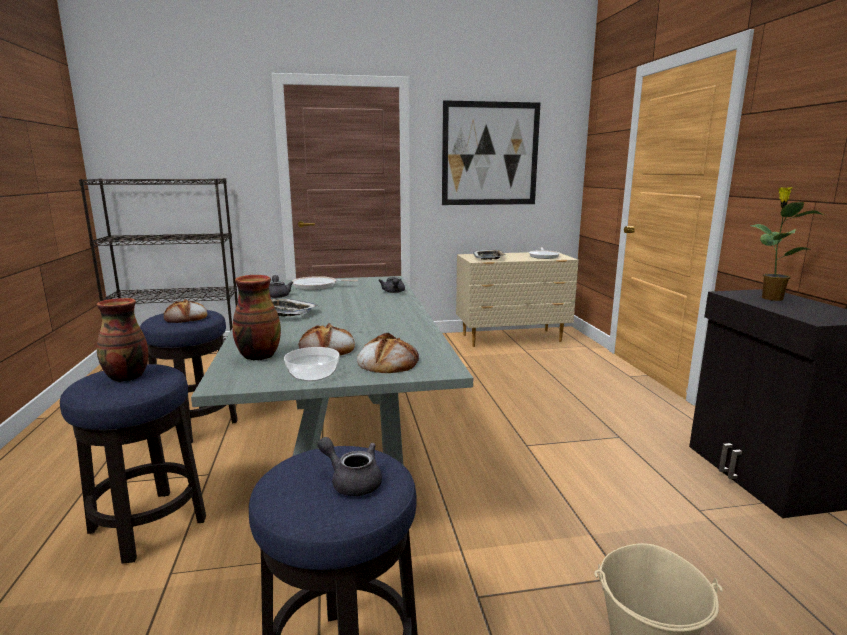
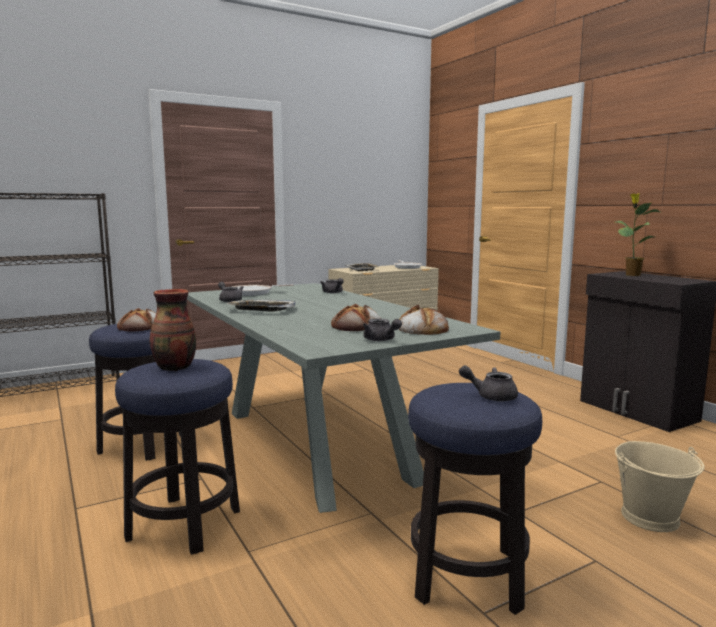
camera: 20 degrees left, 5 degrees down
(258, 356) = (307, 334): vase -> none
(313, 375) = (381, 340): bowl -> grey teapot
(490, 154) = (352, 176): picture -> none

